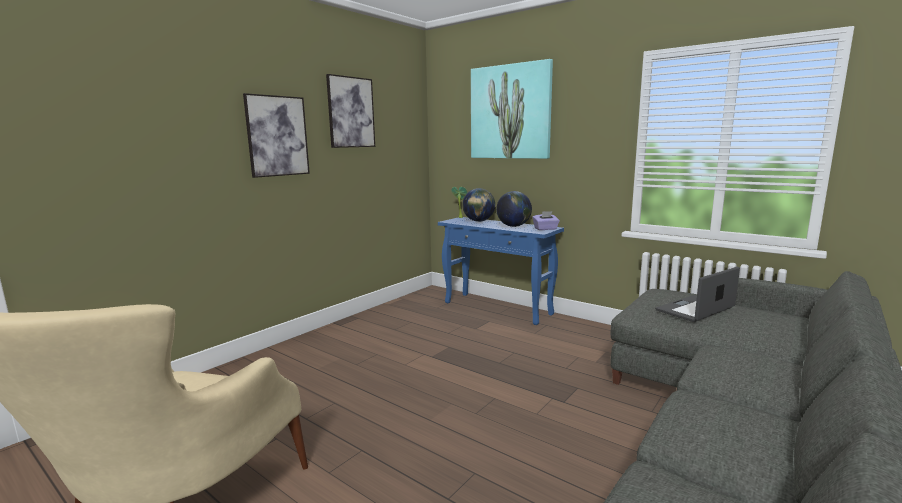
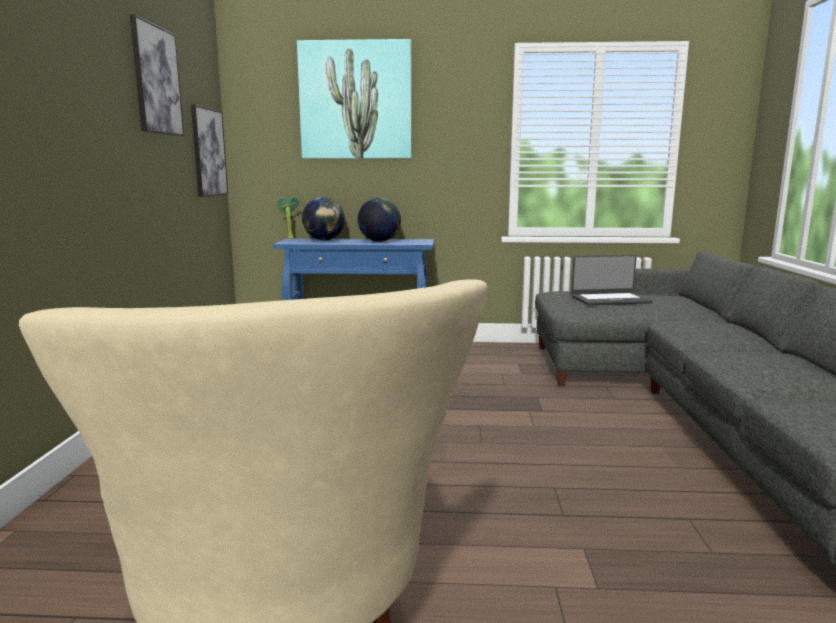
camera: 35 degrees left, 0 degrees up
(277, 136) = (85, 102): picture -> picture (208, 152)
(545, 229) = (420, 241): purple tissue box -> none
(696, 309) = (610, 299): laptop -> laptop turned 120 degrees counterclockwise

